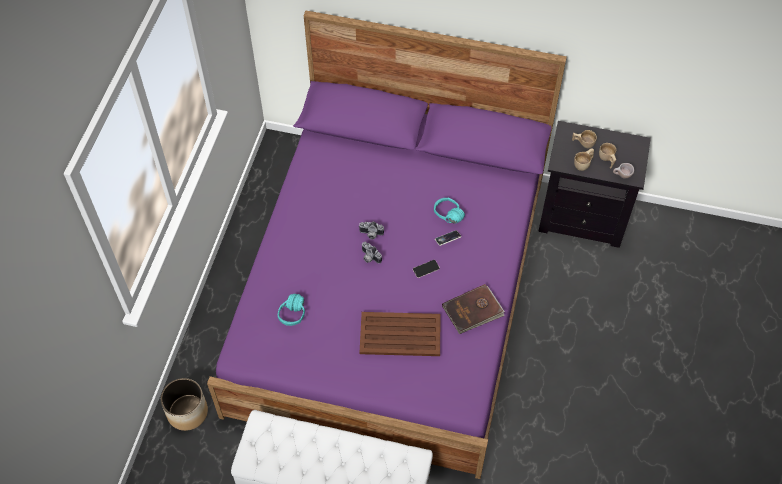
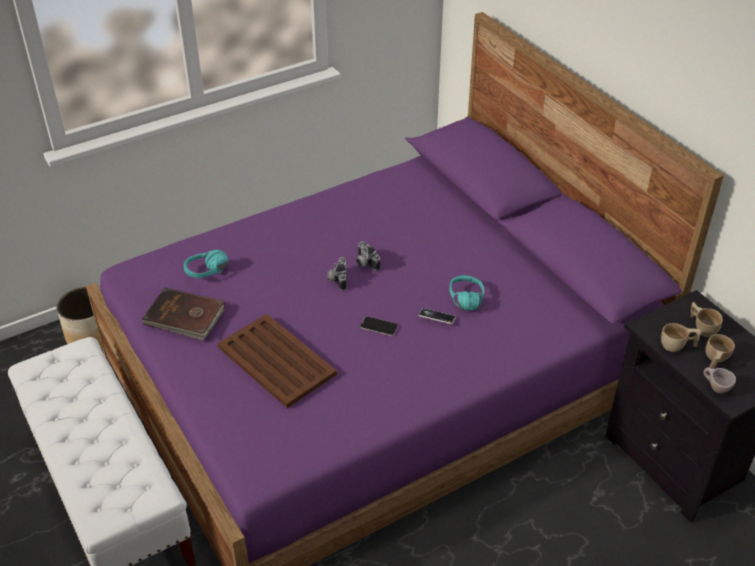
camera: 45 degrees right, 15 degrees down
(473, 311) = (376, 396): brown book -> brown book (184, 317)

